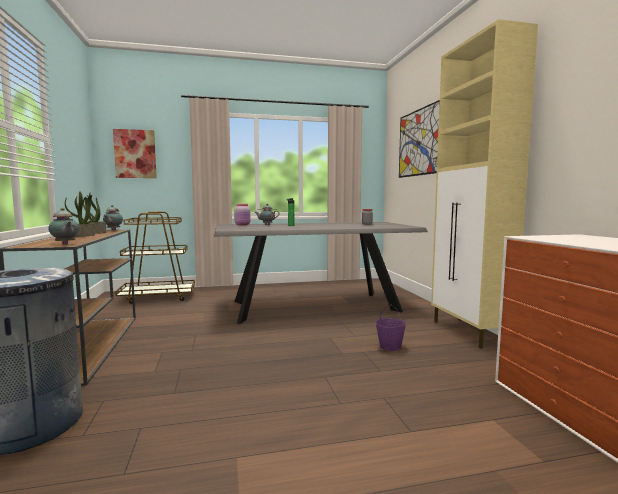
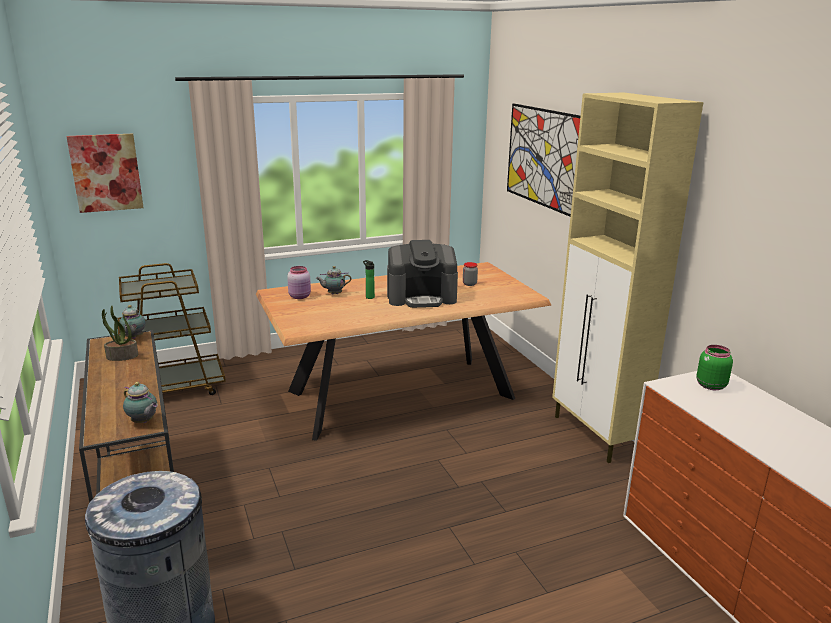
camera: 10 degrees left, 15 degrees up
(83, 235) = (123, 375): potted plant -> none
(314, 306) = (401, 395): grey dining table -> brown dining table
(328, 226) = (422, 297): none -> coffee machine
(390, 347) = (510, 470): purple bucket -> none
(572, 237) = (710, 385): none -> green jar

